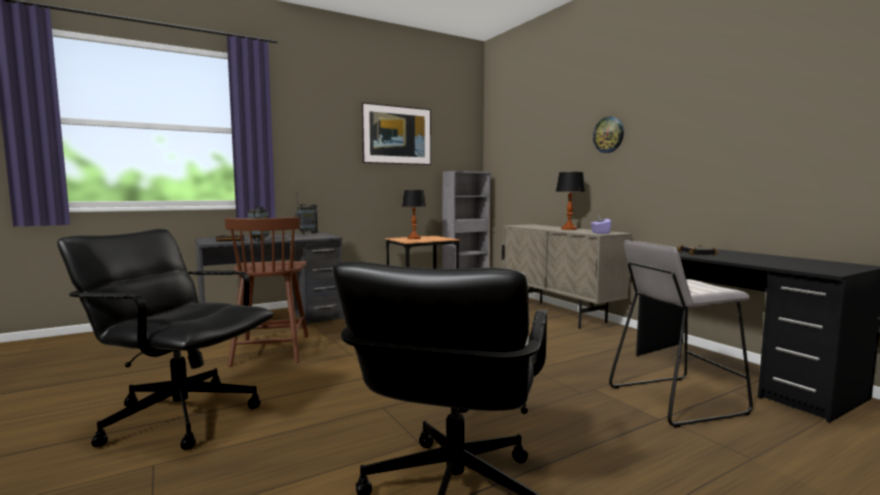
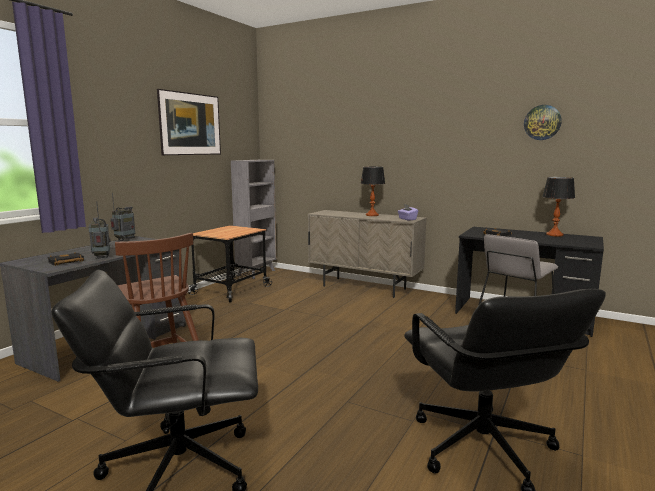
camera: 30 degrees left, 5 degrees up
(414, 238) = (220, 231): table lamp -> table lamp (554, 235)
(608, 134) = (401, 136): wall clock -> wall clock (542, 122)

